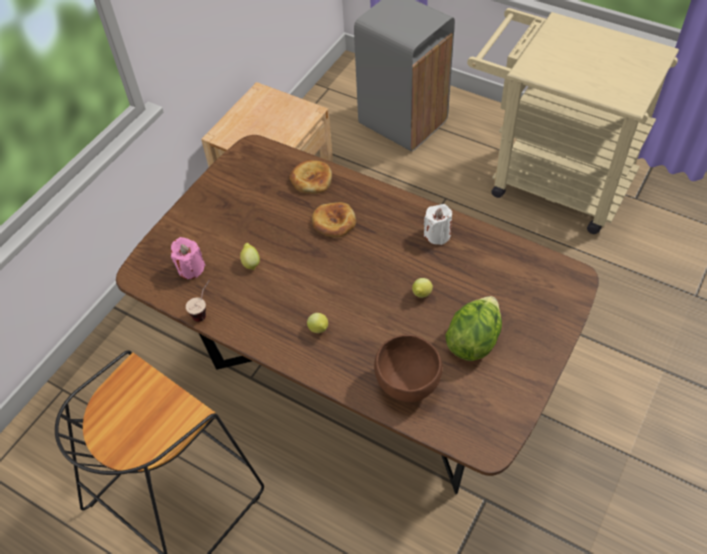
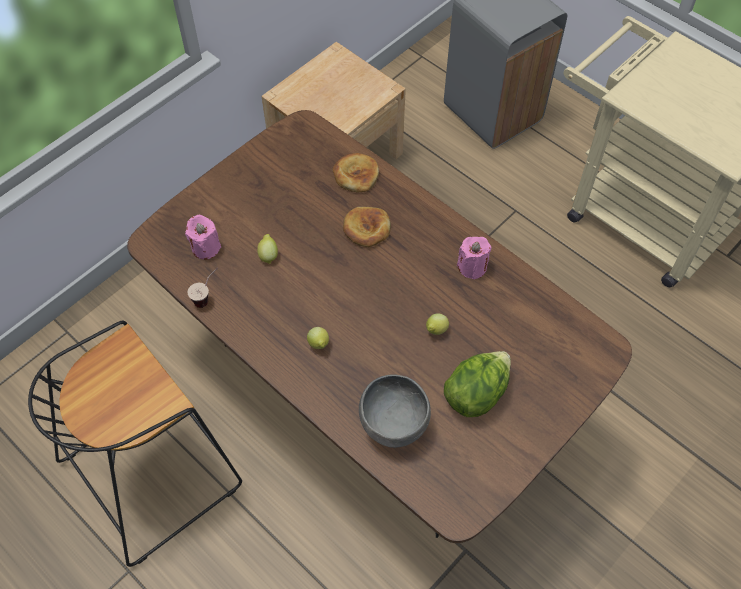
camera: 10 degrees right, 5 degrees up
(408, 384) = (394, 425): brown bowl -> grey bowl
(437, 234) = (472, 267): white candle -> pink candle

